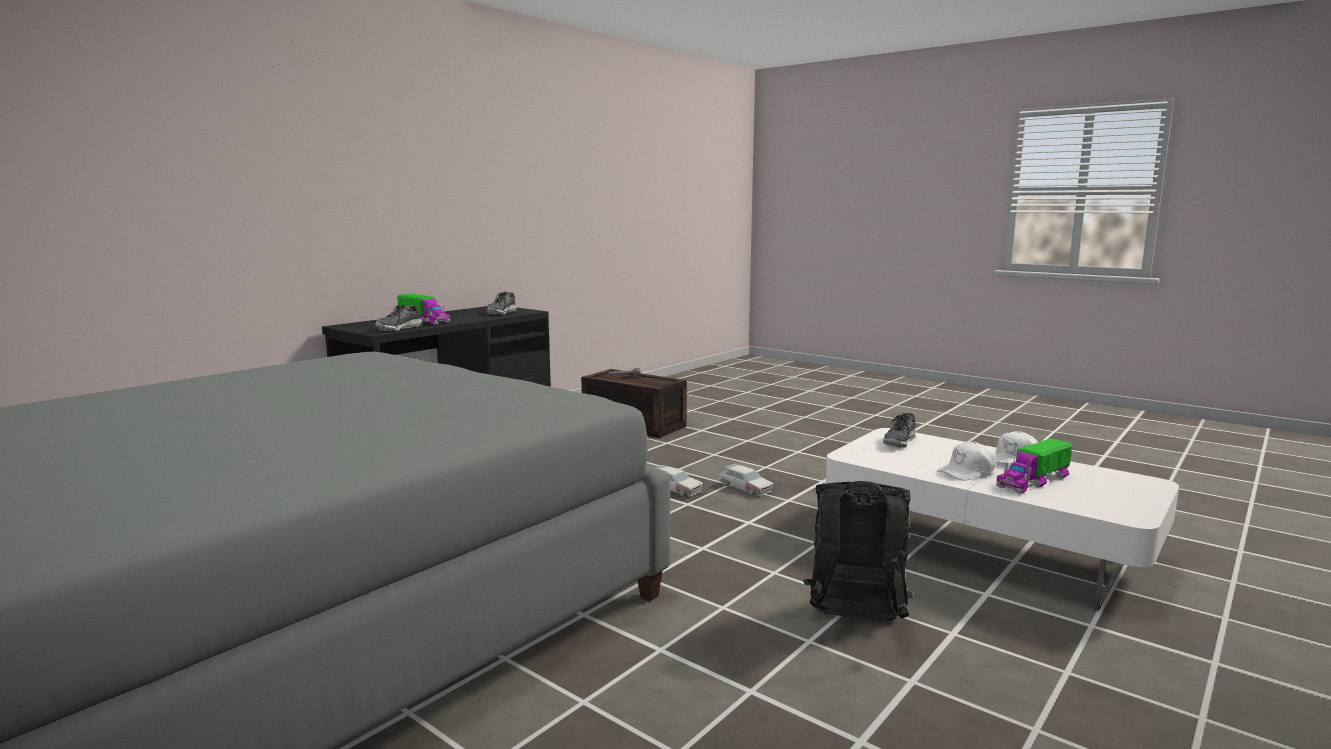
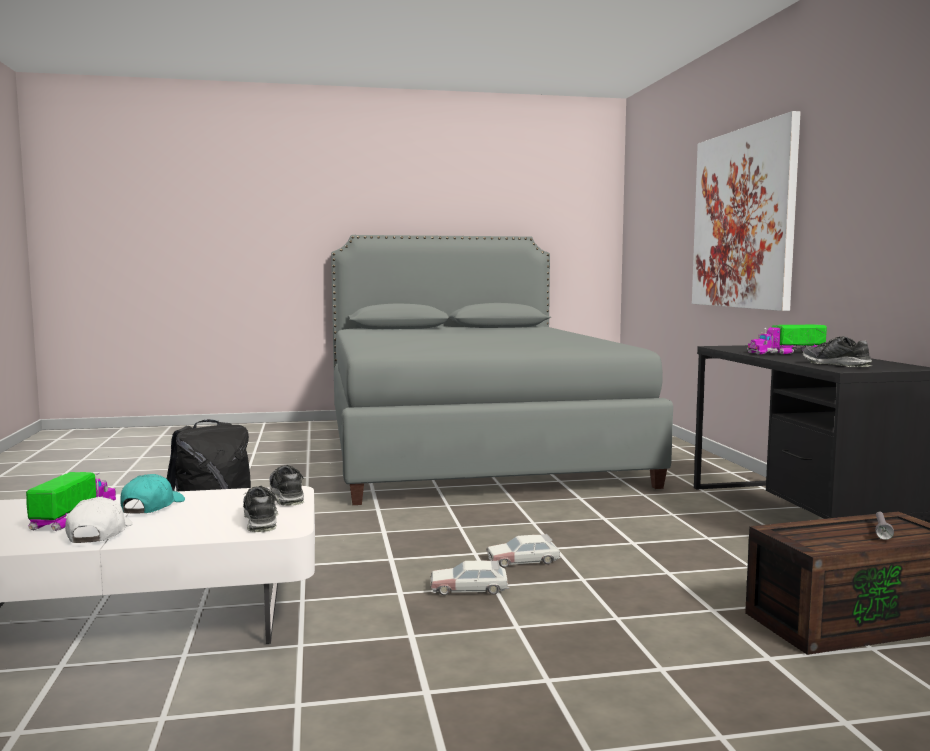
camera: 130 degrees right, 5 degrees down
(204, 188) = (743, 219): none -> picture
(399, 328) = (732, 349): shoe -> shoe (286, 496)
(967, 472) = (152, 506): white cap -> turquoise cap

